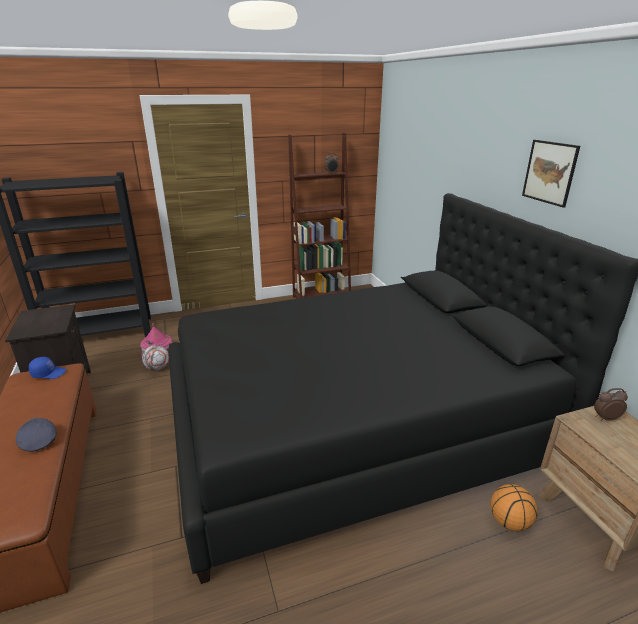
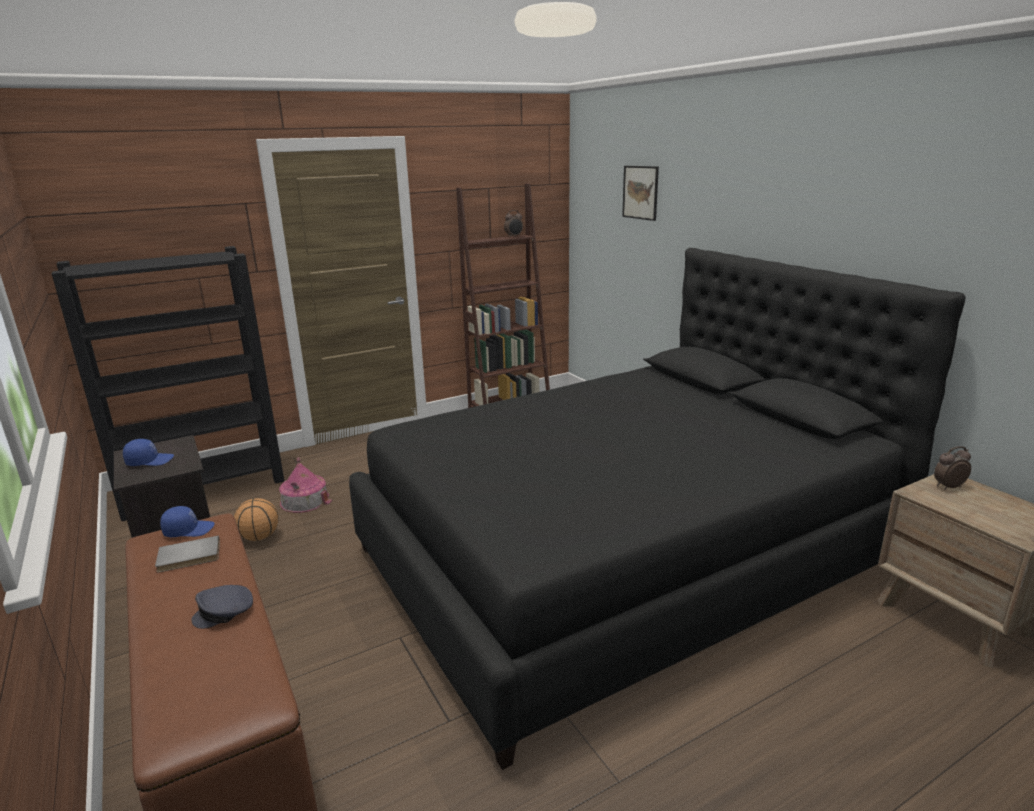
camera: 10 degrees left, 5 degrees down
(38, 321) = (150, 461): none -> blue cap
(38, 394) = (189, 557): none -> grey book
(38, 441) = (225, 612): grey cap -> grey cap turned 75 degrees counterclockwise
(157, 368) = (314, 521): football -> none
(509, 522) = (856, 635): basketball -> basketball (259, 537)
(549, 172) = (830, 207): picture -> picture (640, 192)

